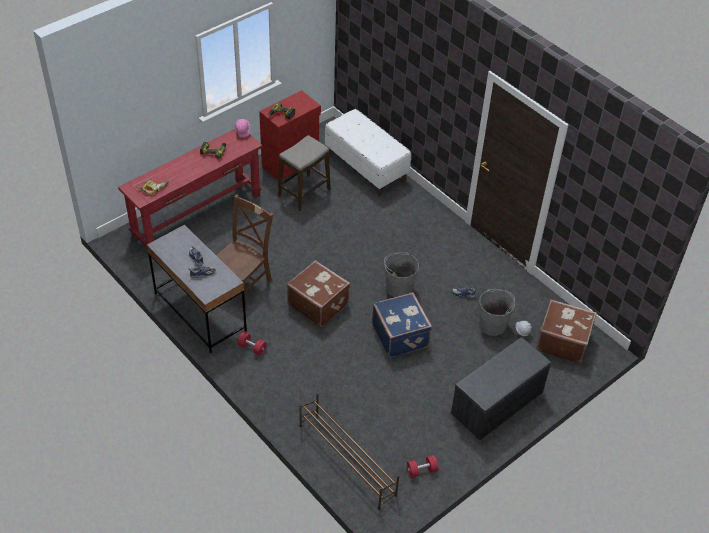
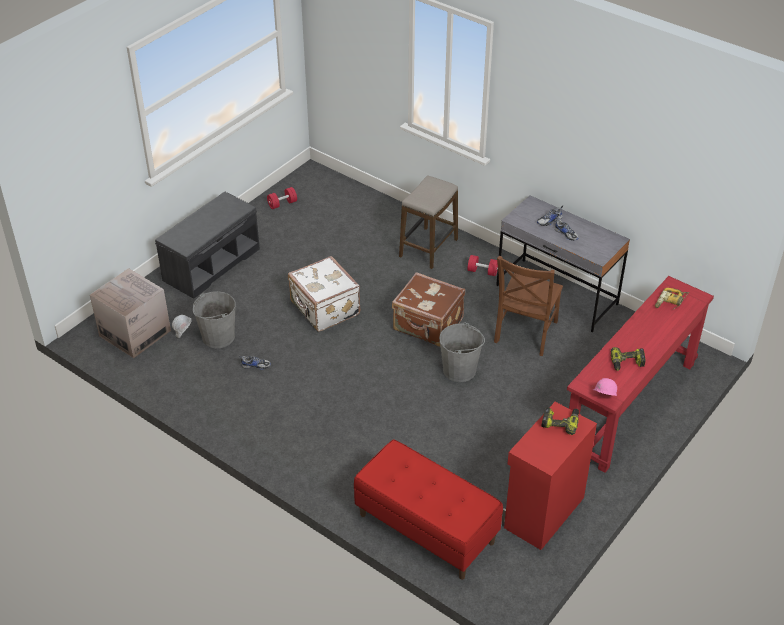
camera: 170 degrees right, 5 degrees down
(304, 193) = (503, 466): stool -> stool (428, 248)
(347, 459) = (353, 201): brown shoe rack -> none
(366, 167) = (426, 529): white bench -> red bench
(399, 288) = (337, 359): grey bucket -> grey bucket (459, 370)
(401, 335) = (324, 309): blue suitcase -> white suitcase
(562, 341) = (135, 333): brown suitcase -> cardboard box

